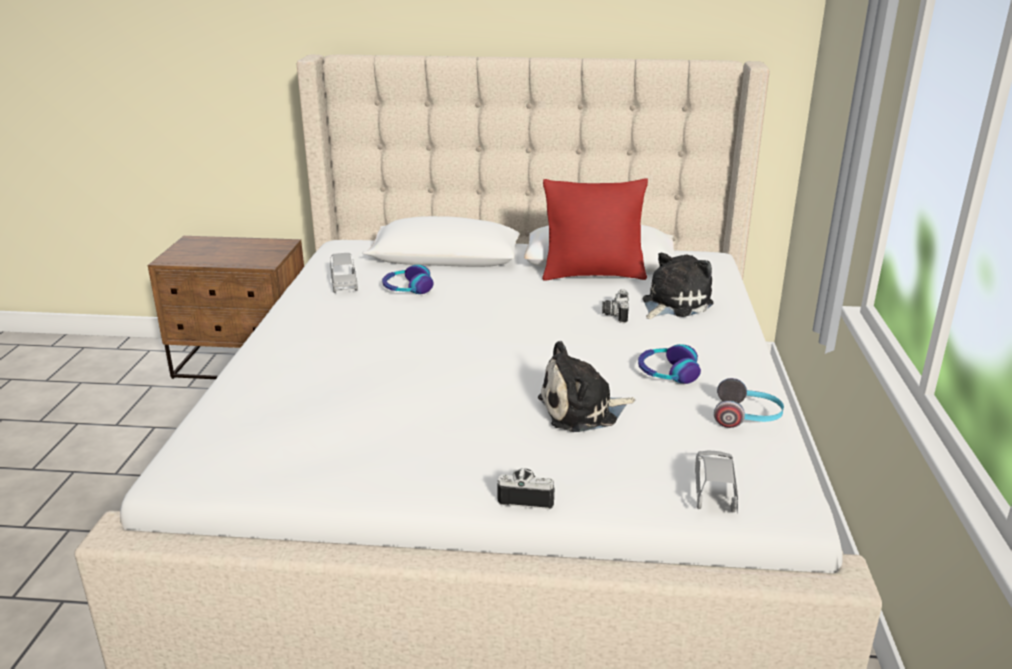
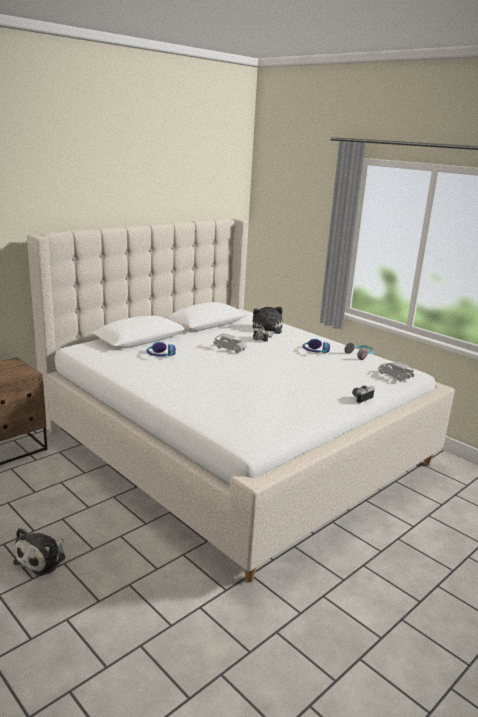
camera: 50 degrees left, 5 degrees down
(344, 283) = (126, 362): grey toy car -> grey toy car (230, 348)
(582, 410) = (319, 371): plush toy -> plush toy (42, 559)
(593, 274) = (217, 328): red pillow -> none

